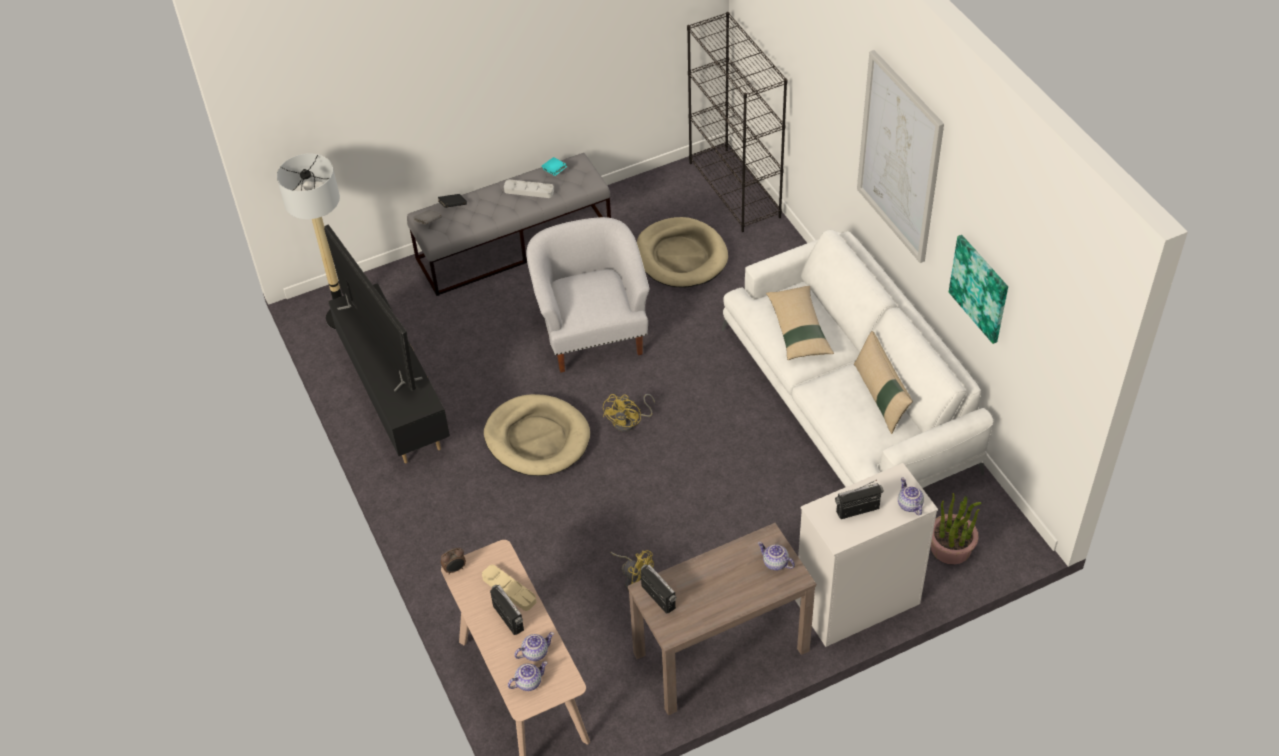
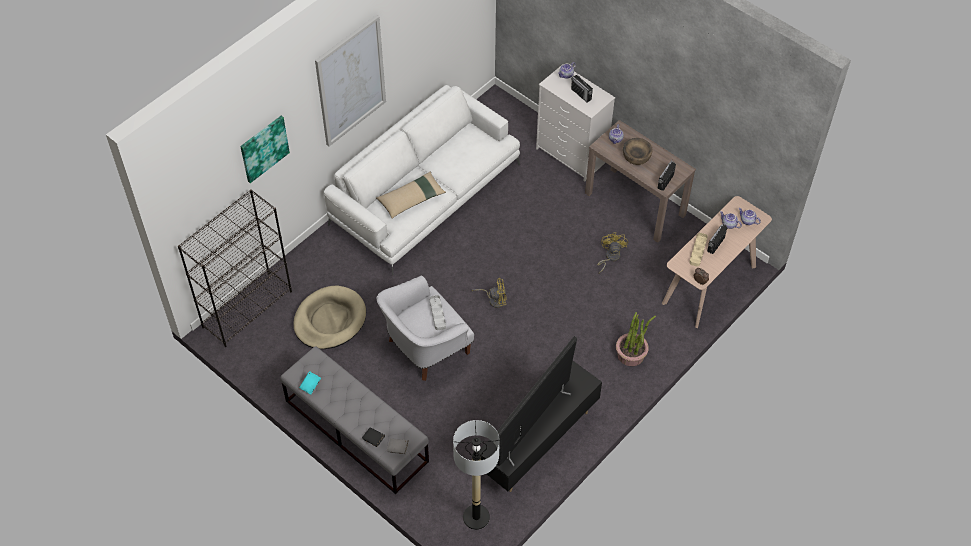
camera: 115 degrees left, 5 degrees up
(529, 191) = (339, 394): grey tray -> grey tray (437, 314)
(537, 438) = (531, 345): beige dog bed -> none
(726, 577) = (636, 157): none -> brown bowl
(880, 397) = (450, 147): beige pillow -> none
(951, 548) = (514, 124): potted plant -> potted plant (631, 354)
(980, 288) = (422, 49): picture -> picture (264, 148)

